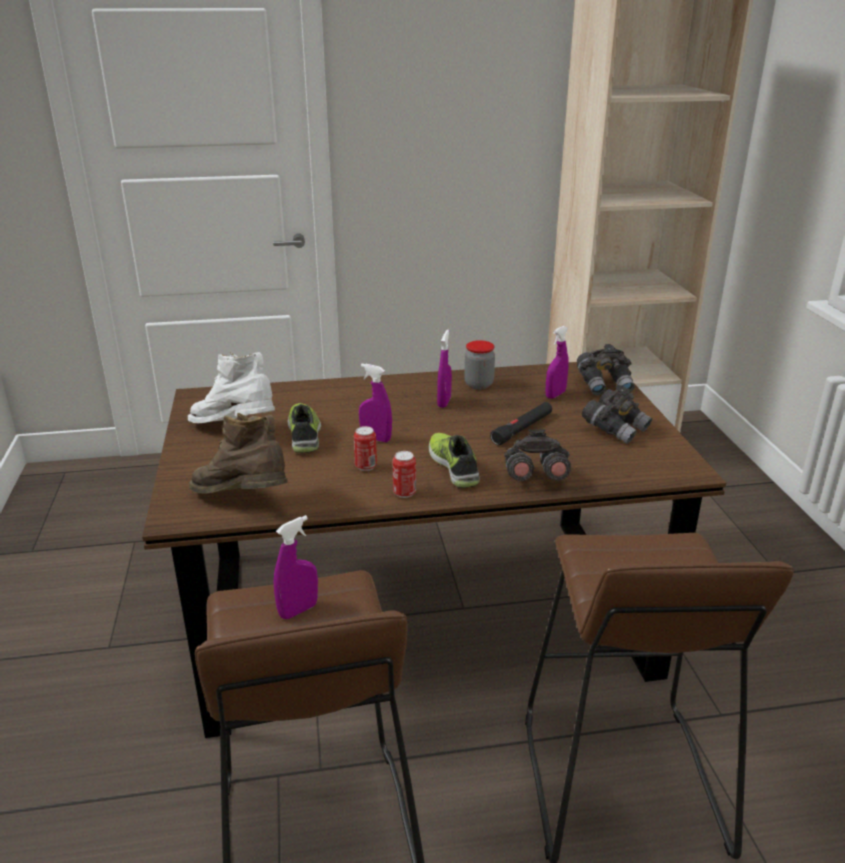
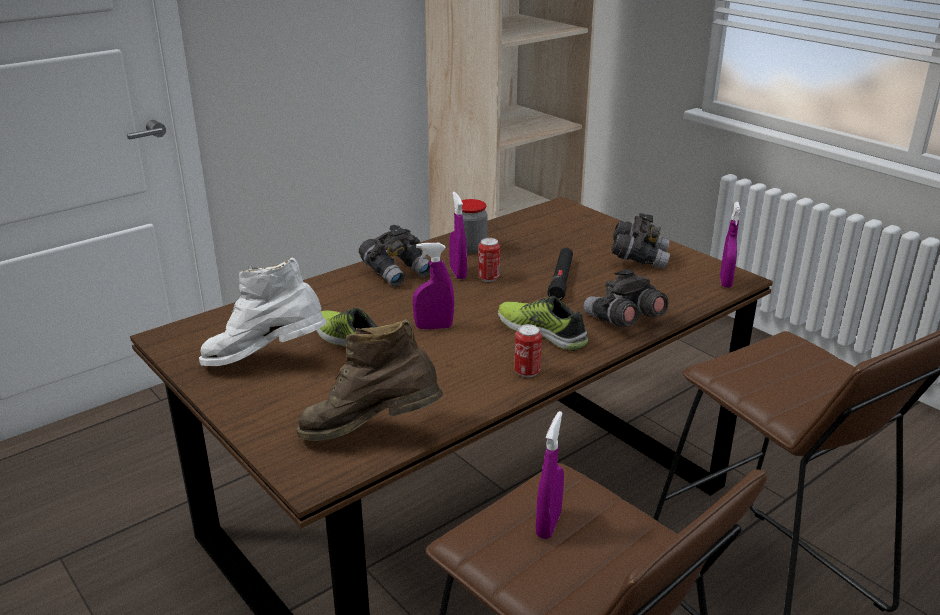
camera: 30 degrees left, 0 degrees up
(365, 466) = (458, 358): can -> can (489, 278)
(555, 395) = (552, 240): purple spray bottle -> purple spray bottle (725, 282)
(605, 385) = (583, 221): grey binoculars -> grey binoculars (397, 272)

